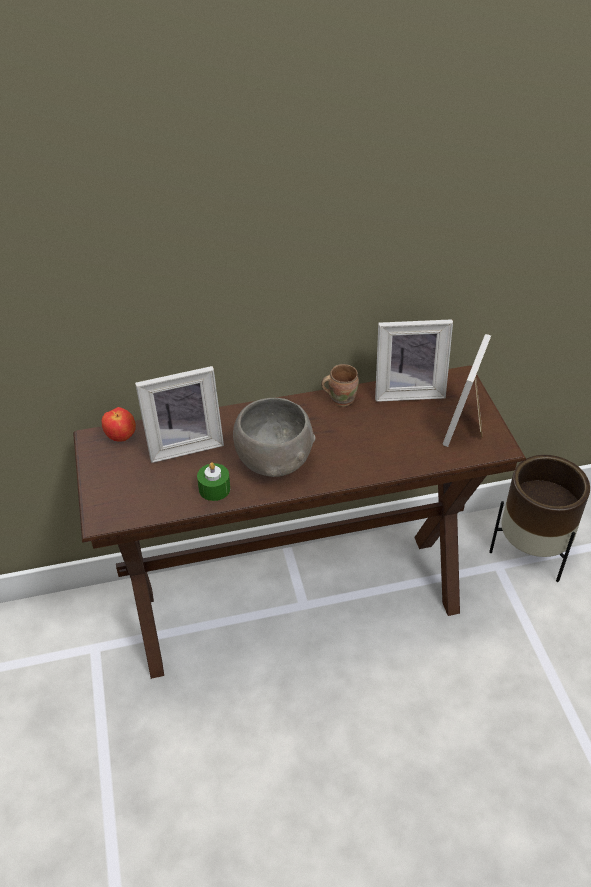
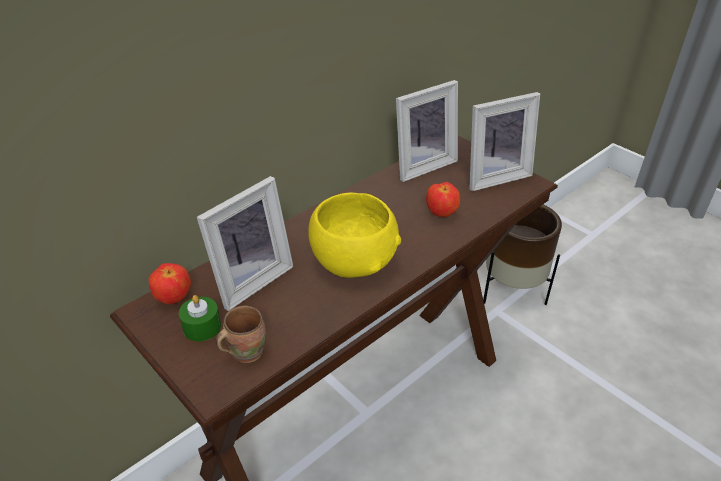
camera: 30 degrees left, 5 degrees down
(214, 489) = (316, 310): green candle -> green candle (202, 327)
(275, 460) = (354, 261): grey bowl -> yellow bowl
(340, 398) = (369, 189): brown mug -> brown mug (244, 351)
(384, 445) = (441, 214): none -> apple
(468, 426) = (494, 176): picture frame -> picture frame turned 105 degrees counterclockwise

